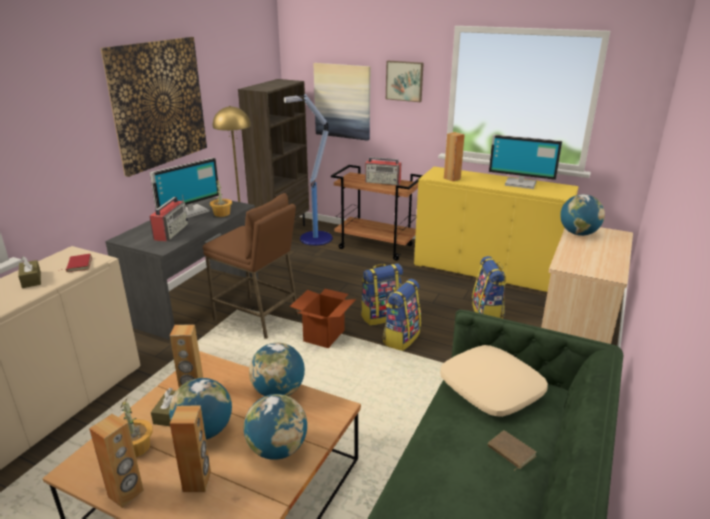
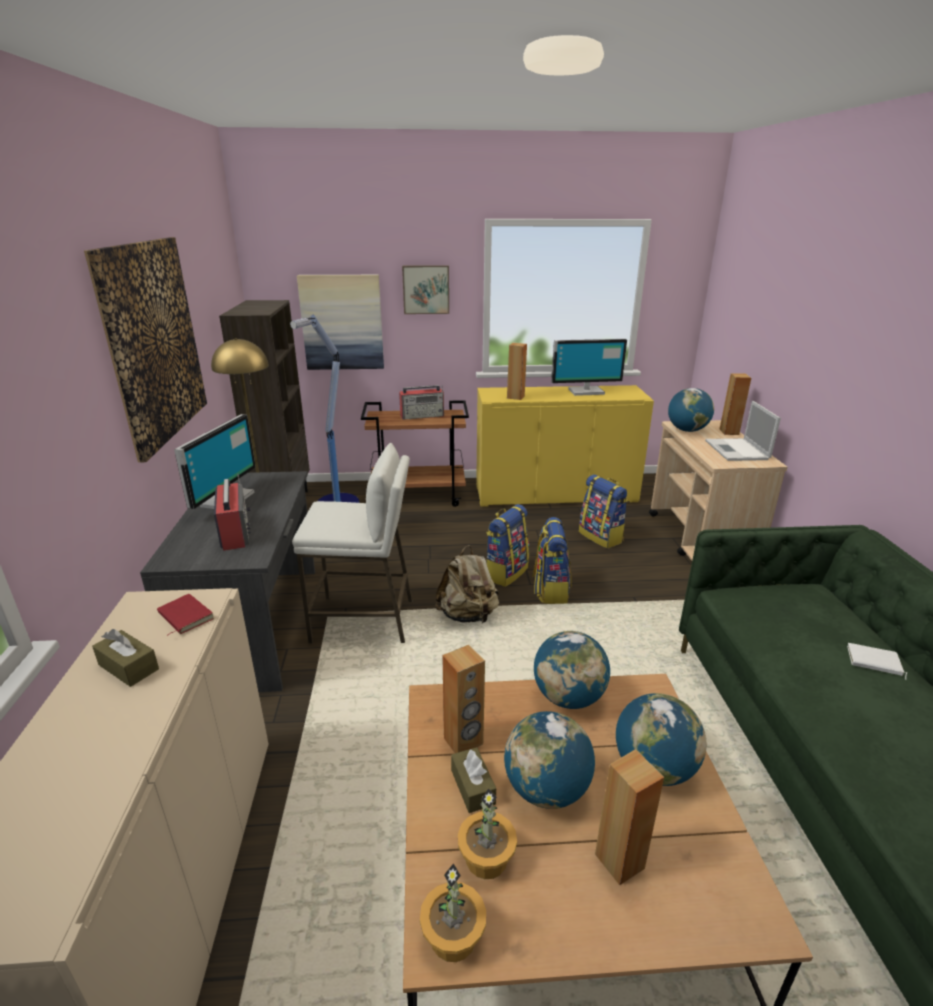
camera: 30 degrees left, 0 degrees up
(126, 494) = (555, 934): brown speaker -> brown speaker (729, 432)
(222, 214) = (278, 491): potted plant -> potted plant (454, 936)
(257, 317) = (364, 620): brown stool -> white stool
(324, 336) = (468, 615): cardboard box -> beige backpack
(491, 389) = (775, 606): beige pillow -> none
(510, 452) = (873, 662): brown book -> white book
(599, 260) = (737, 450): none -> laptop

